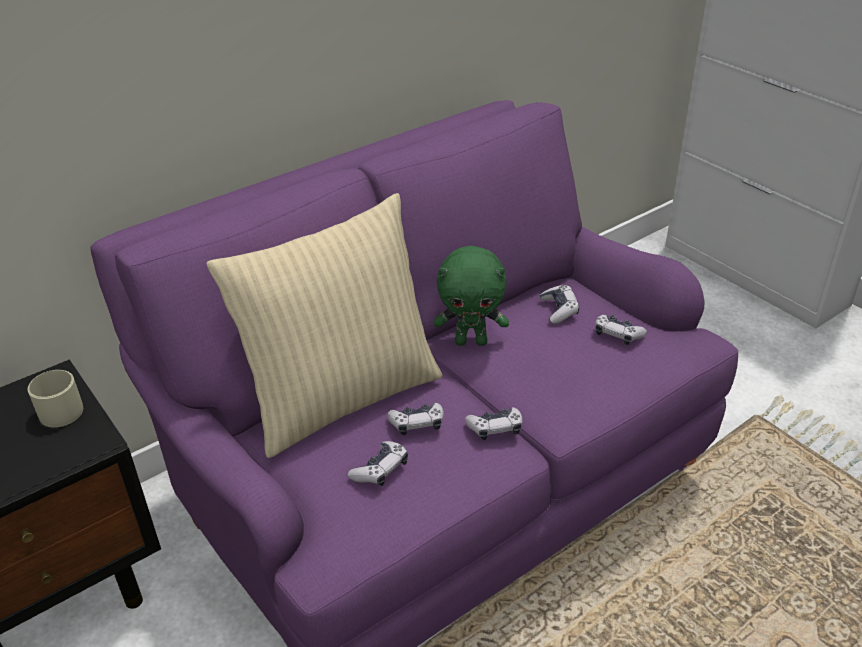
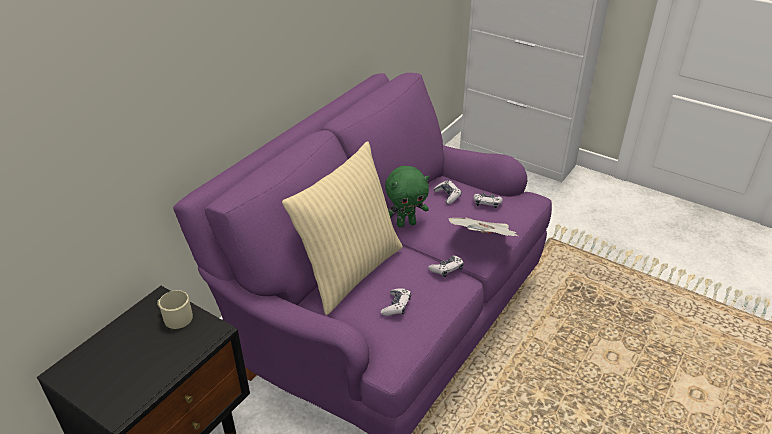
camera: 20 degrees left, 0 degrees up
(417, 424) = (403, 276): game controller -> none
(581, 394) = (483, 241): none -> newspaper

